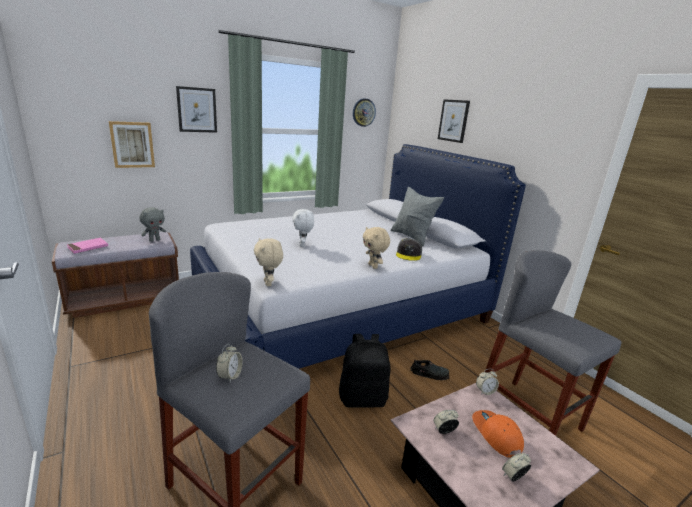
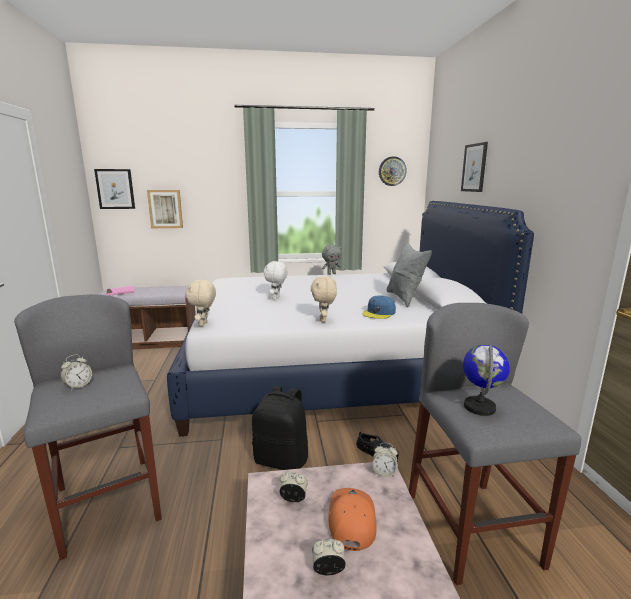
camera: 25 degrees right, 5 degrees down
(154, 240) = (173, 291): grey plush toy -> grey plush toy (331, 274)
(197, 110) = (219, 177): picture -> picture (115, 189)
(409, 254) = (379, 313): grey cap -> blue cap
(559, 331) = (480, 407): none -> globe

